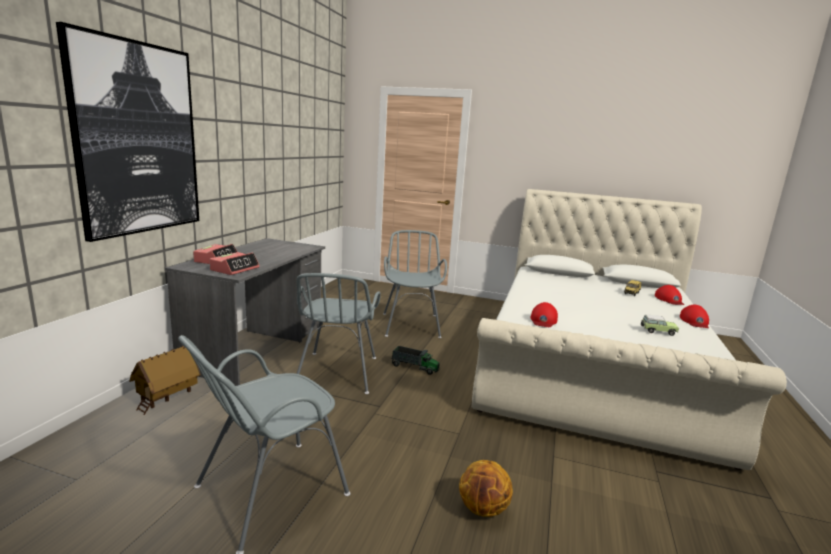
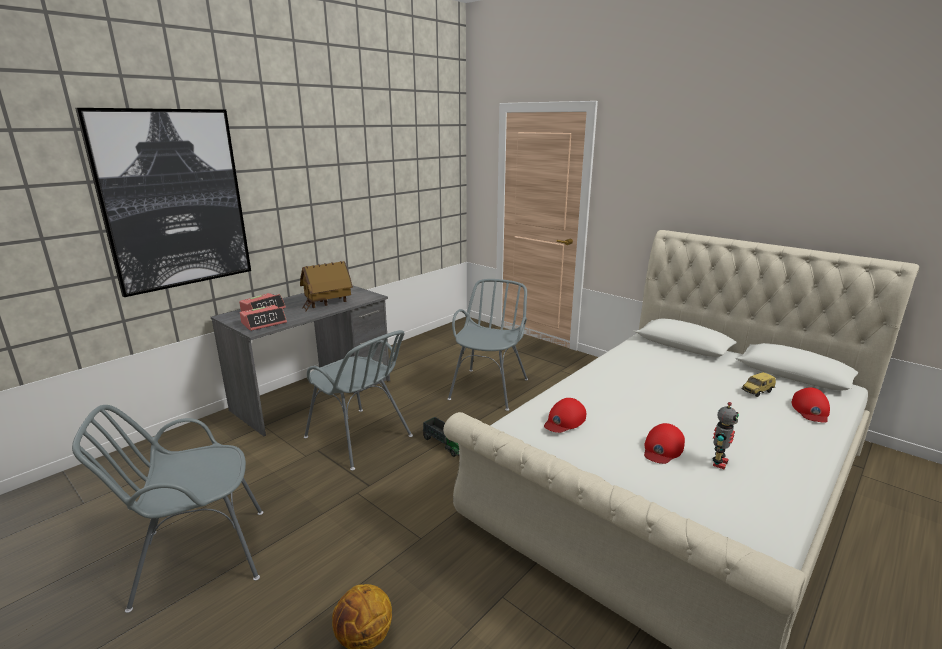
camera: 25 degrees right, 5 degrees up
(167, 397) = (202, 437): toy house -> toy house (327, 303)
(337, 374) = (360, 438): grey chair -> grey chair turned 75 degrees counterclockwise
(657, 331) = (718, 462): toy car -> toy robot
(694, 321) = (810, 454): red cap -> red cap (662, 448)

